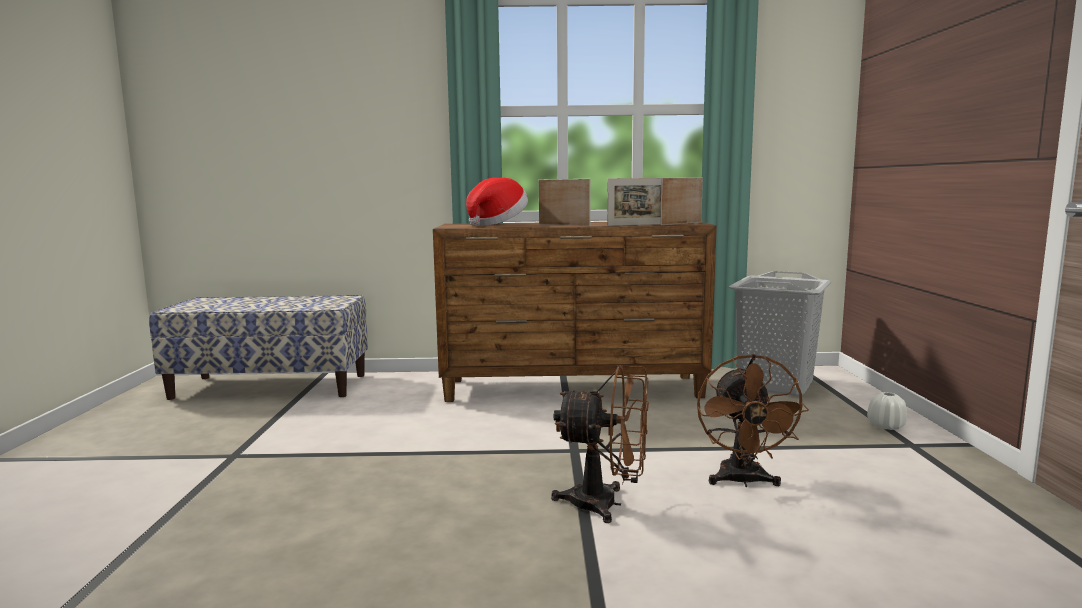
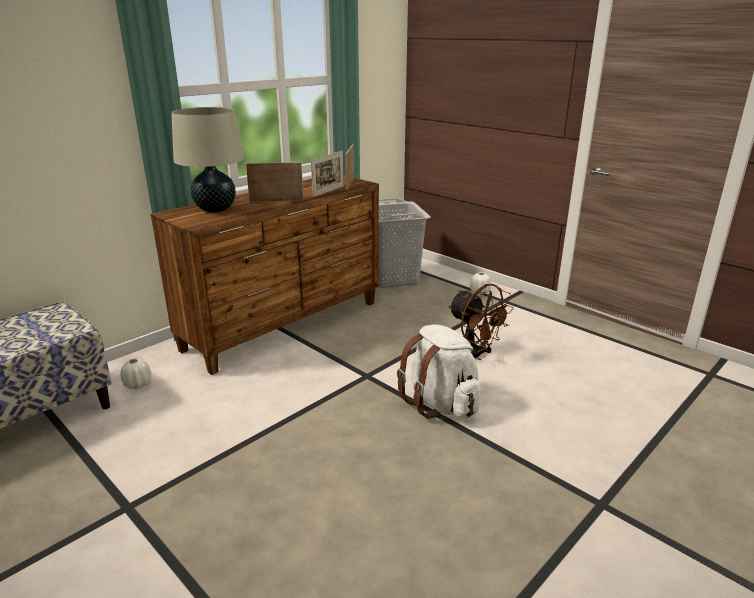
camera: 45 degrees left, 15 degrees up
(386, 390) = (137, 384): none -> white vase
(496, 224) = (215, 209): hat -> beige table lamp
(606, 504) = (440, 404): brown fan -> white backpack

